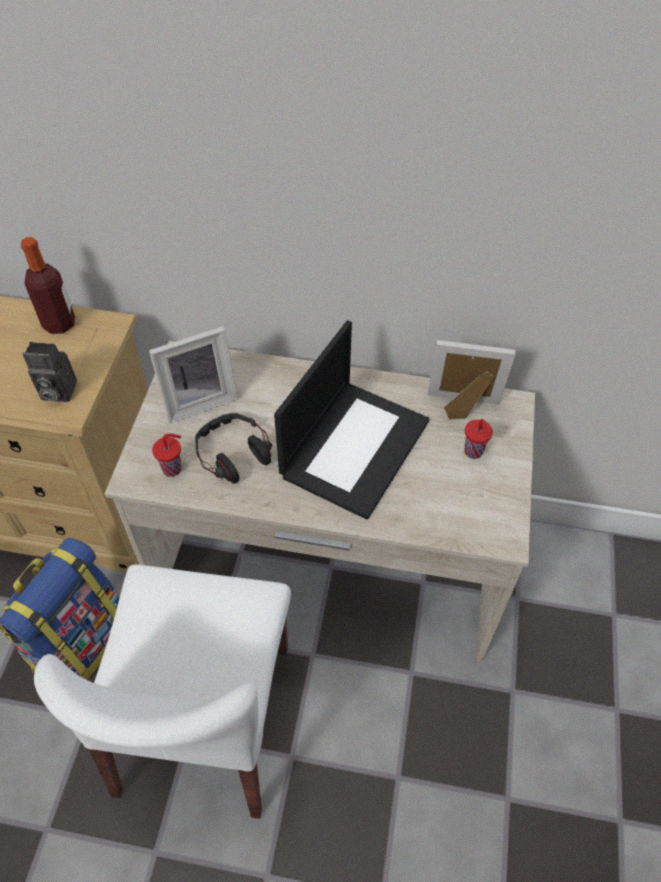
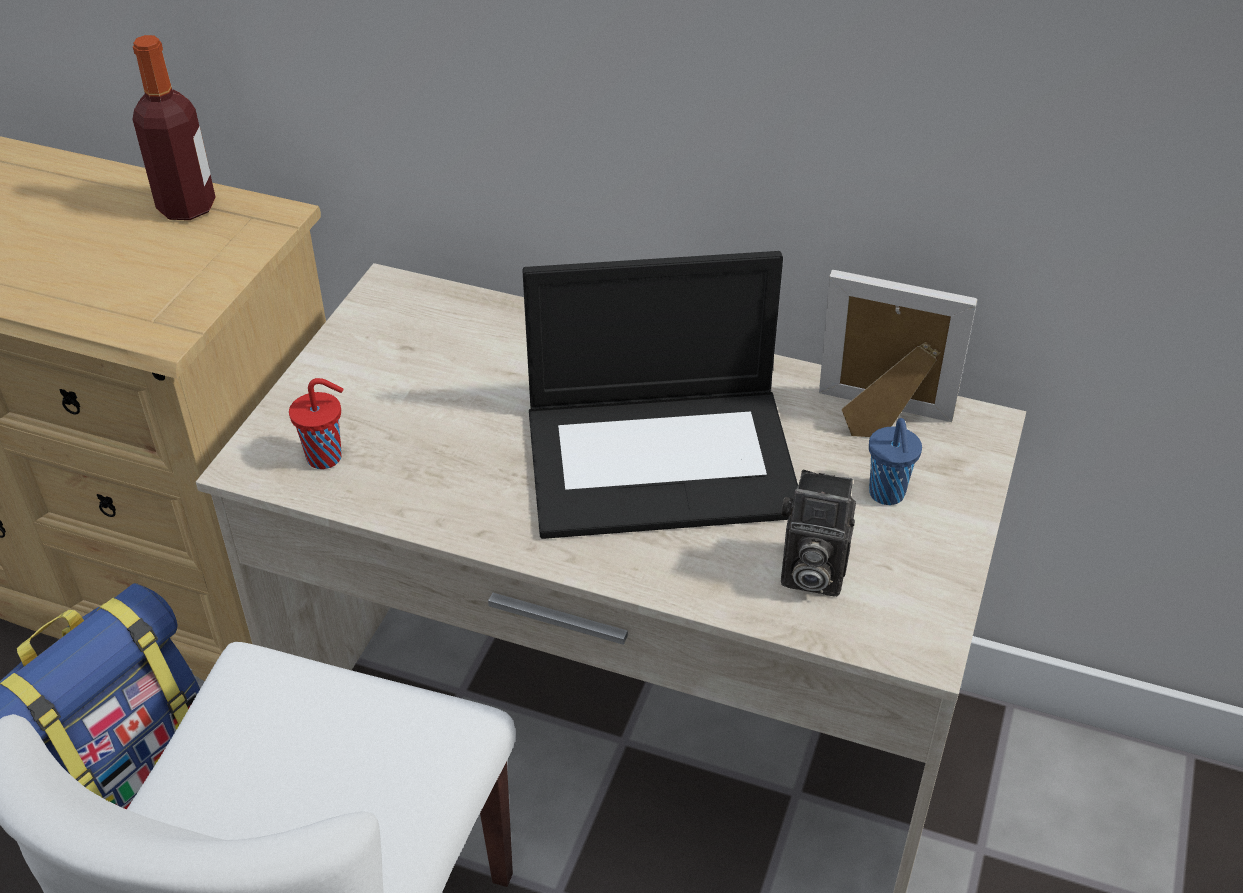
camera: 10 degrees right, 10 degrees down
(56, 392) = (150, 303): camera -> camera (809, 573)
(199, 400) = (401, 357): picture frame -> none
(233, 453) = (439, 445): headphones -> none
(354, 446) = (664, 459): laptop -> laptop turned 45 degrees clockwise
(473, 452) = (887, 495): red cup -> blue cup

